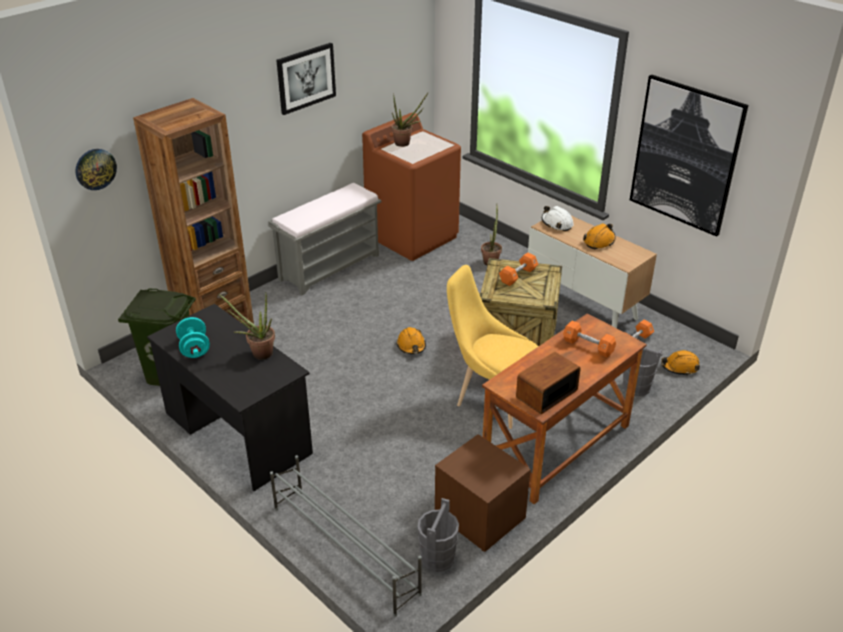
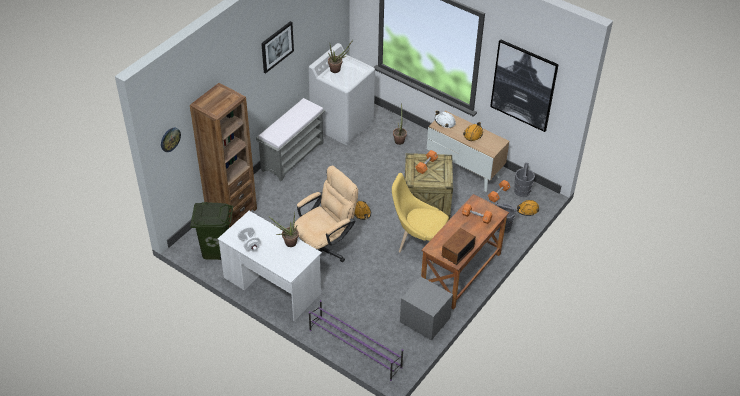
camera: 10 degrees left, 10 degrees up
(194, 349) = (249, 244): turquoise dumbbell -> white dumbbell
(237, 433) = (272, 285): black desk -> white desk
(341, 387) = (325, 247): none -> beige office chair
(344, 549) = (355, 348): grey shoe rack -> purple shoe rack
(412, 236) = (342, 124): brown washing machine -> white washing machine
(437, 558) = (406, 346): grey bucket -> grey bucket (522, 191)
(480, 516) = (425, 320): brown nightstand -> grey nightstand

